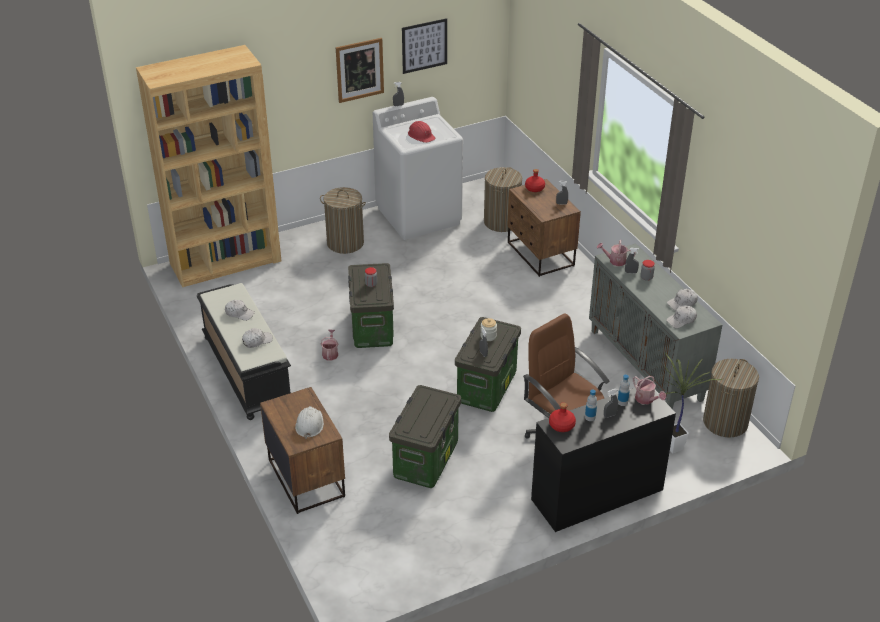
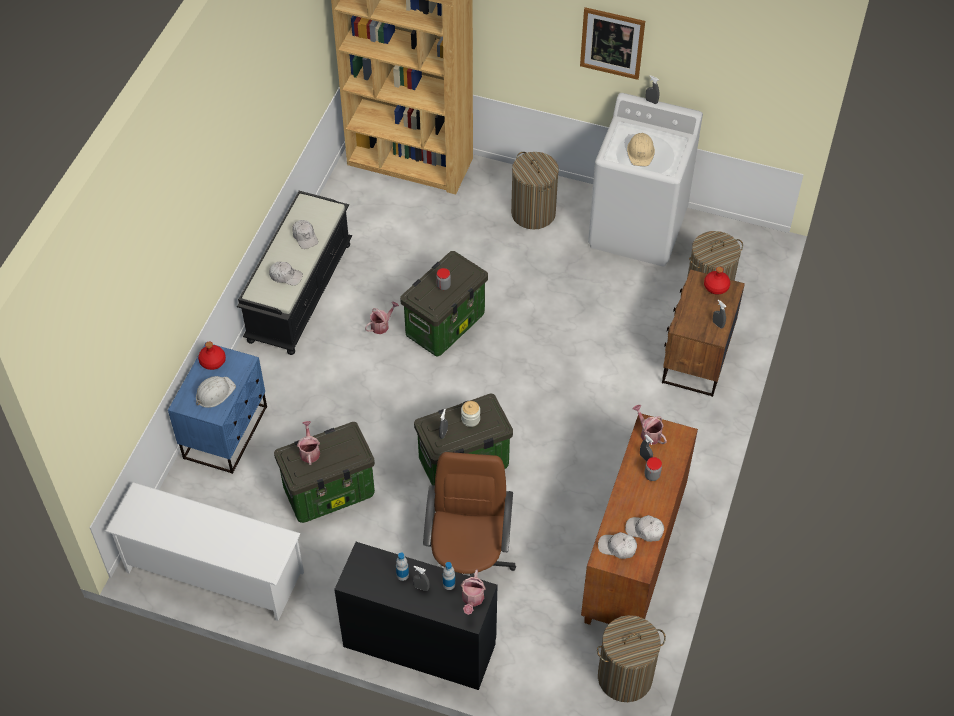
camera: 45 degrees right, 15 degrees up
(307, 478) = (226, 432): brown nightstand -> blue nightstand
(412, 559) = (213, 572): none -> white shoe rack
(414, 418) = (309, 451): none -> watering can
(421, 135) = (641, 152): red hard hat -> beige hard hat
(424, 45) = (701, 52): picture -> none
(561, 425) = (369, 562): red bottle -> red bottle (212, 361)
(646, 365) = (634, 558): grey cabinet -> brown cabinet
(673, 445) = (546, 658): potted plant -> none

